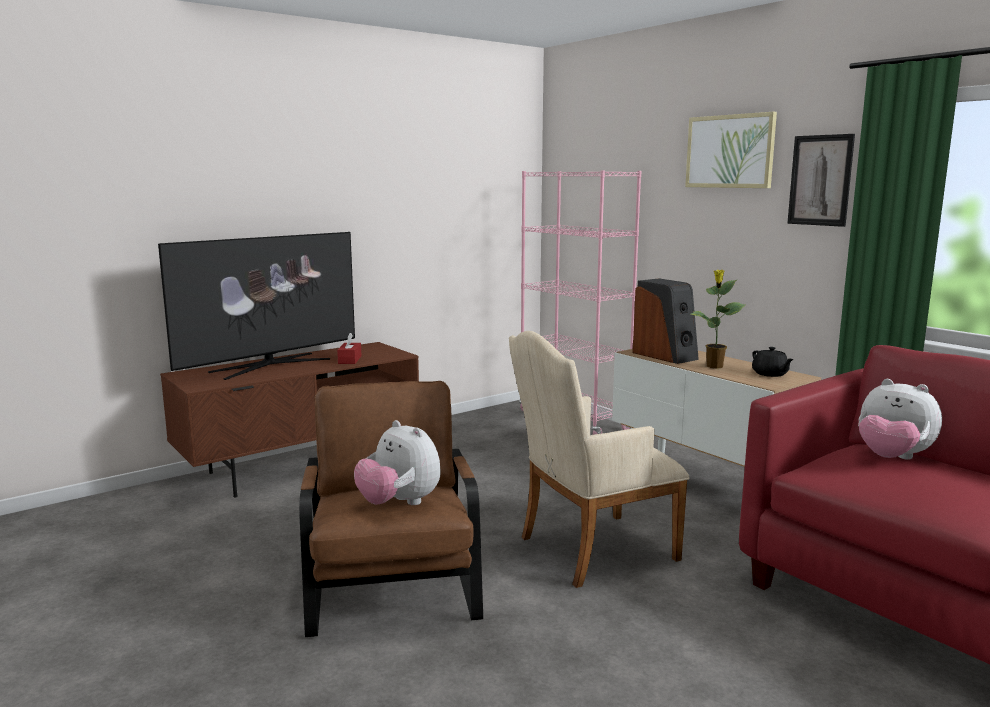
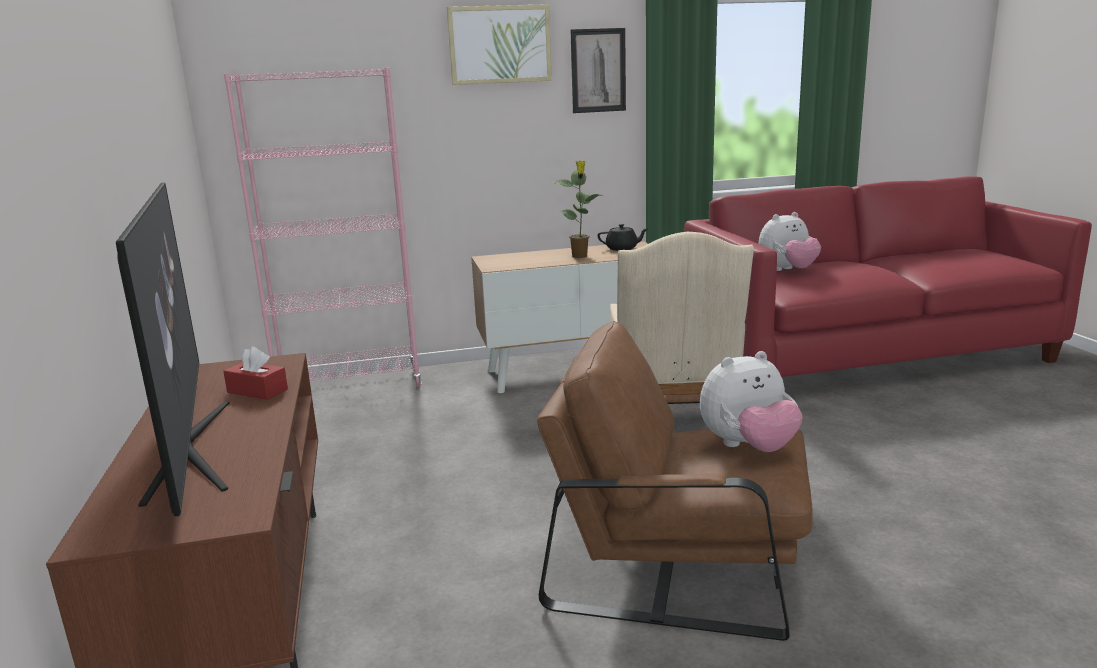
camera: 65 degrees left, 5 degrees up
(665, 355) = (523, 262): speaker -> none

